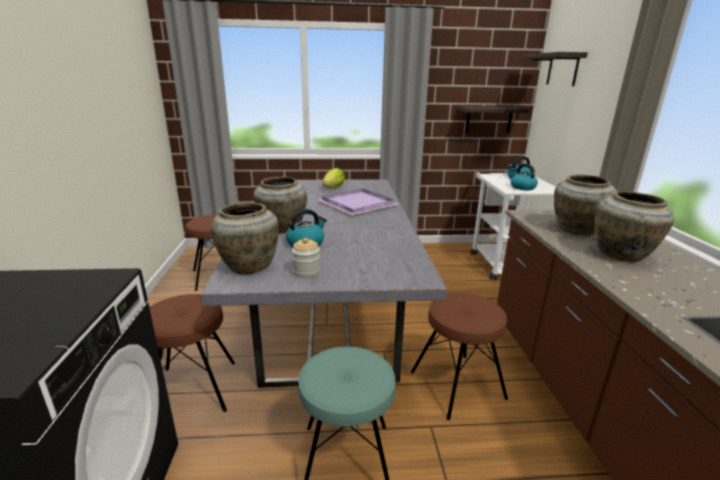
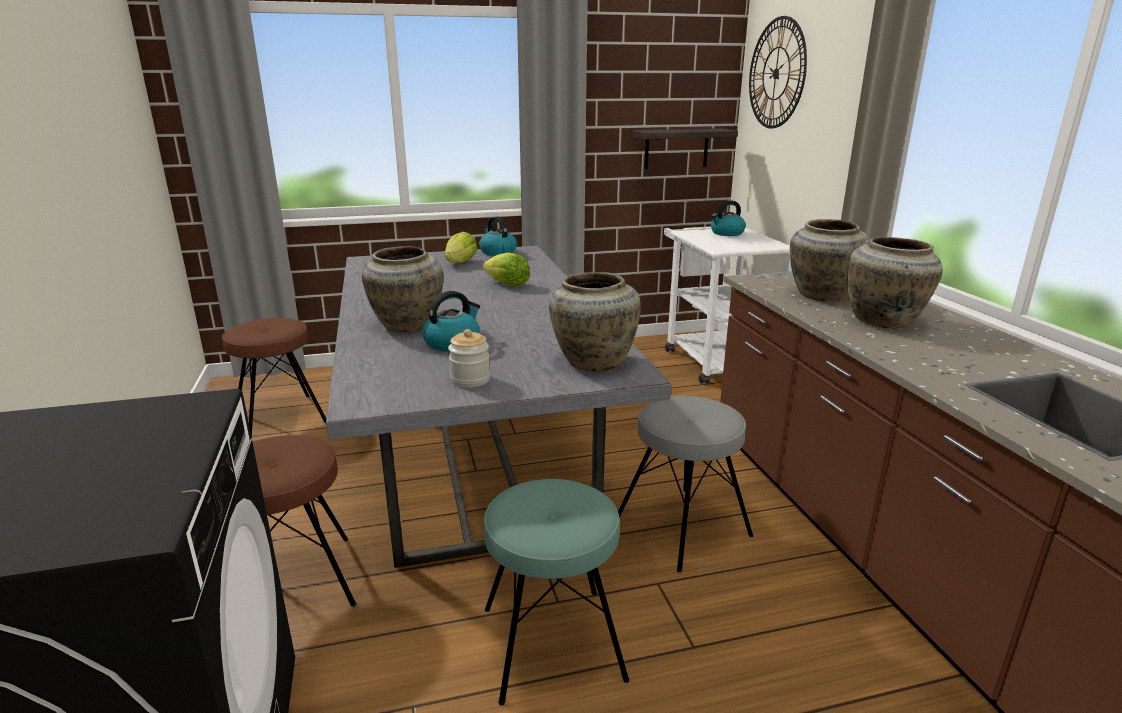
camera: 10 degrees left, 0 degrees up
(249, 266) = (381, 379): beige vase -> beige vase (593, 361)
(357, 205) = (507, 284): purple tray -> lettuce
(457, 385) = (682, 527): brown stool -> grey stool
(522, 187) = (735, 245): kettle -> kettle (497, 252)
(562, 69) = (776, 73): shelf -> wall clock

